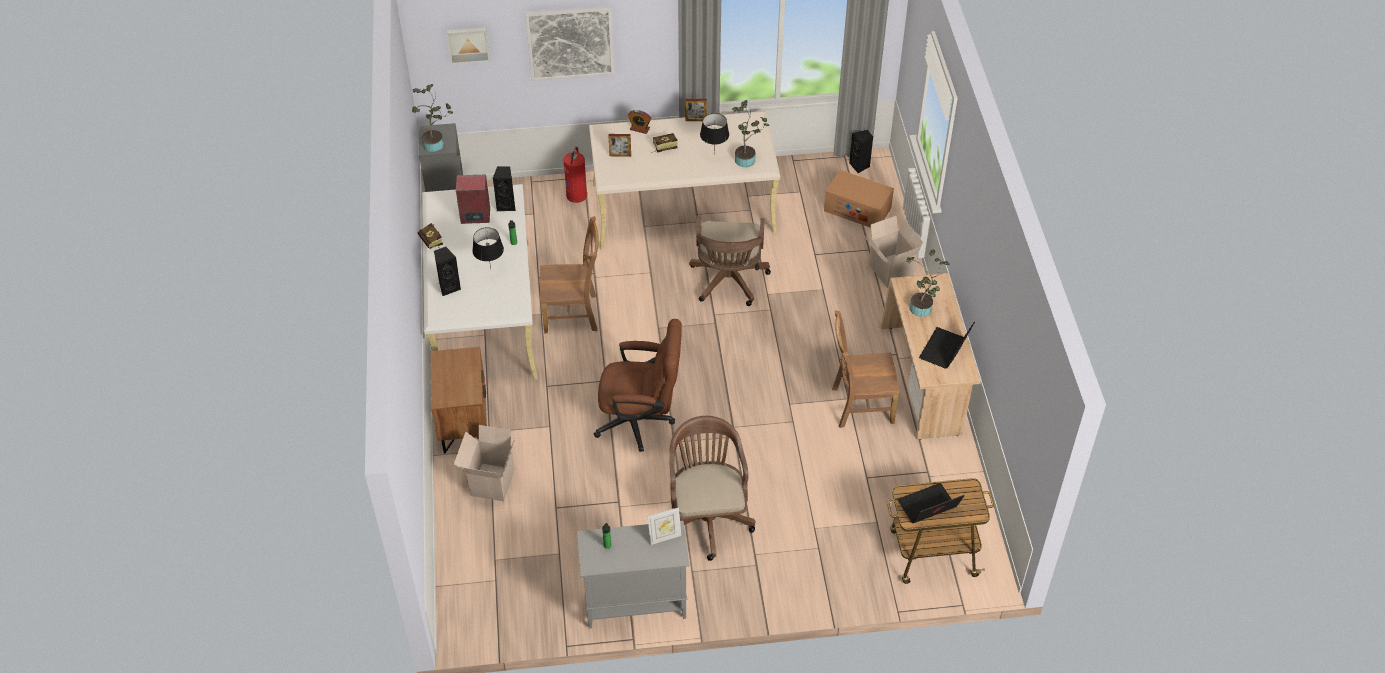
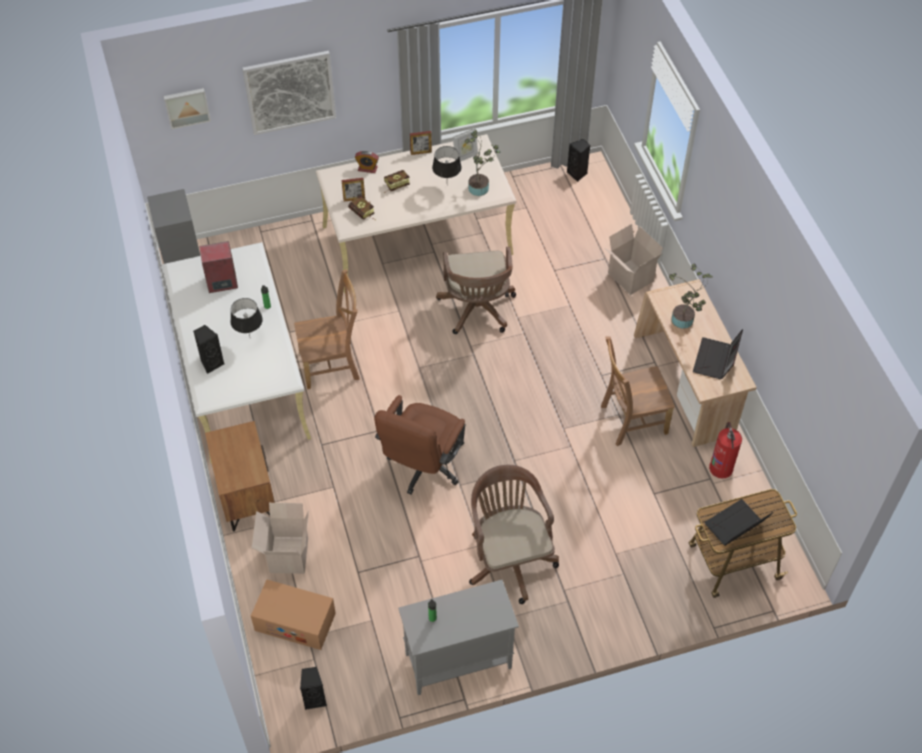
camera: 10 degrees left, 5 degrees up
(432, 244) = (184, 319): book -> book (363, 214)
(436, 144) = (169, 214): potted plant -> none
(507, 205) = (251, 267): black speaker -> black speaker (315, 698)
(577, 194) = (309, 239): fire extinguisher -> fire extinguisher (721, 467)
(641, 421) = (423, 468): brown office chair -> brown office chair turned 120 degrees clockwise
(664, 537) = (488, 600): picture frame -> picture frame (465, 157)
(857, 209) = (585, 218): cardboard box -> cardboard box (295, 621)

